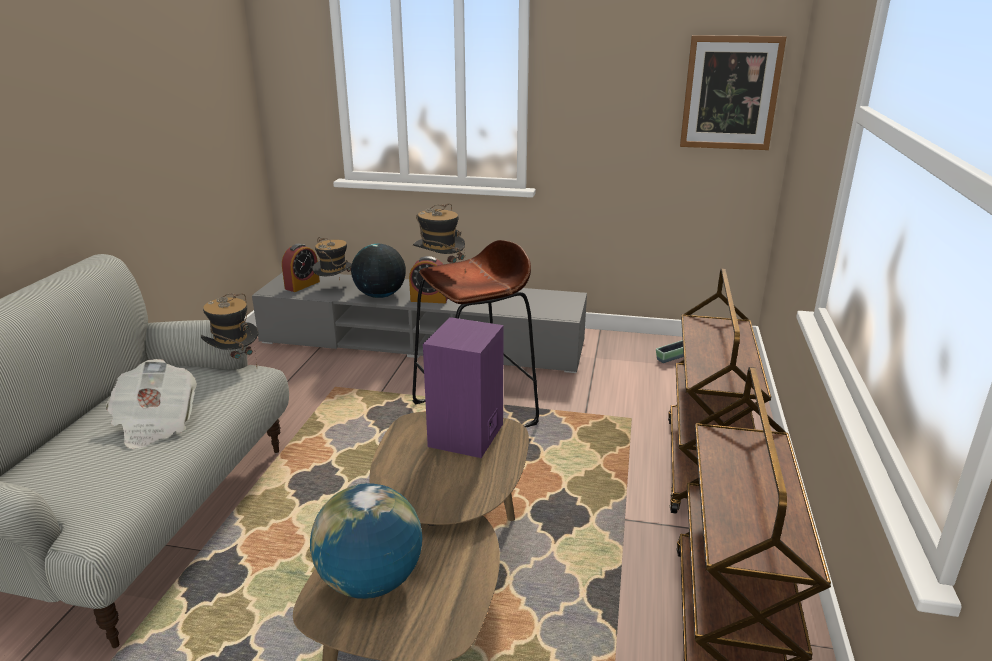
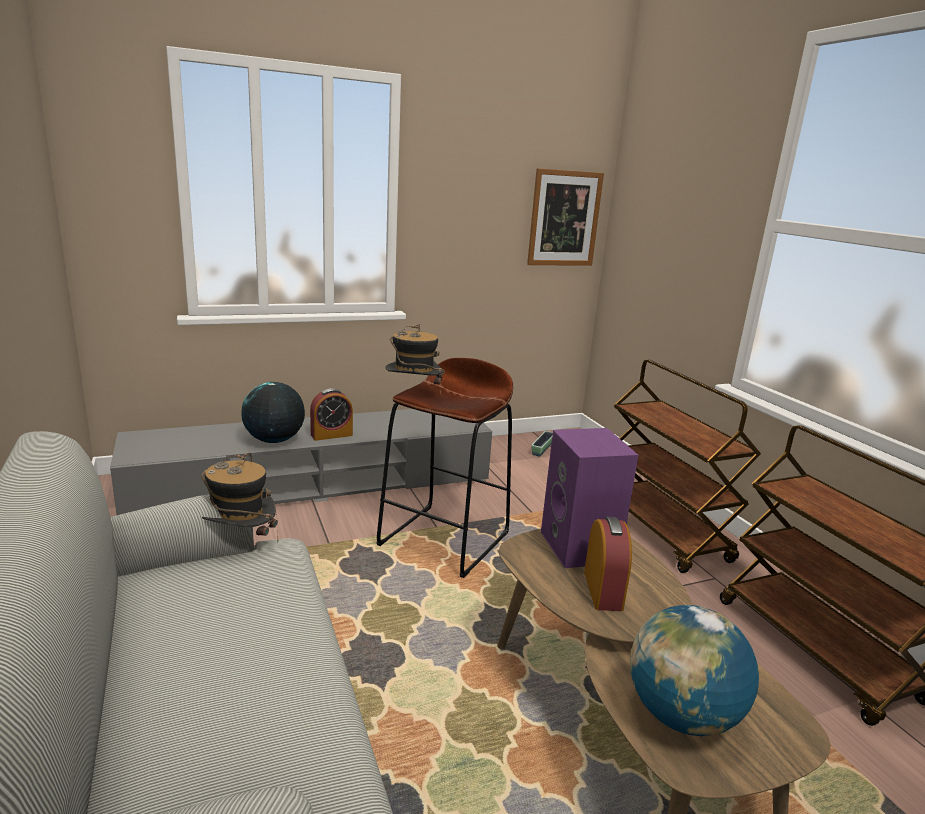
camera: 35 degrees left, 5 degrees down
(155, 423) = (244, 644): newspaper -> none
(302, 285) = (164, 445): alarm clock -> alarm clock (603, 590)
(335, 288) = (211, 441): hat -> none

